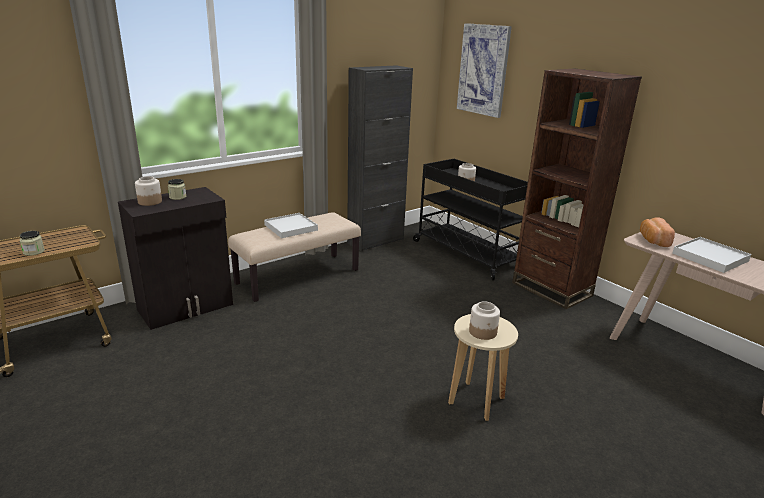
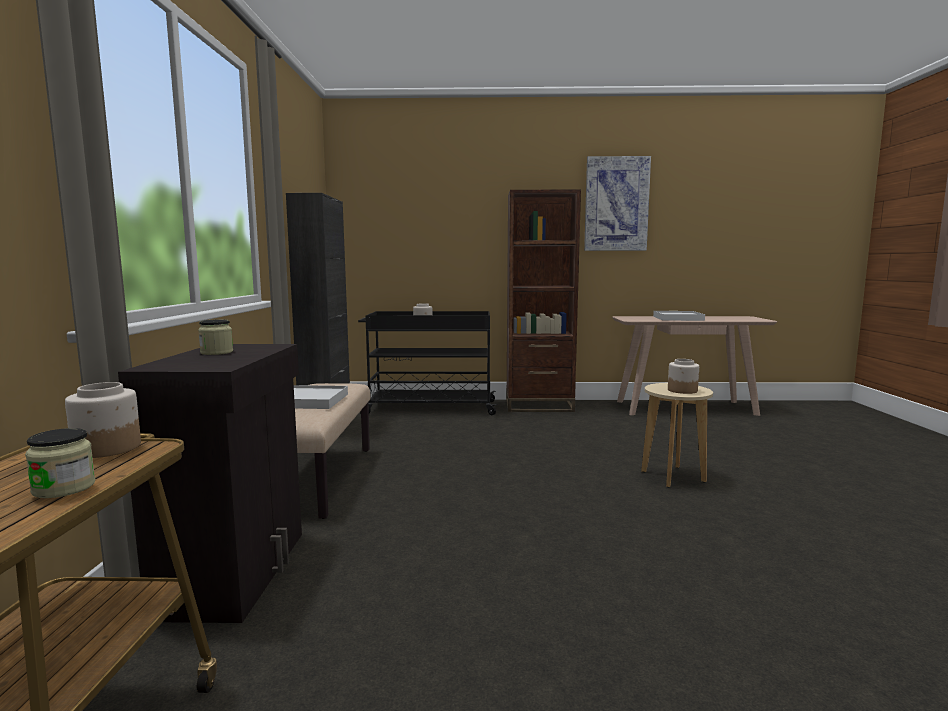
camera: 50 degrees left, 15 degrees down
(149, 202) = (188, 361): jar -> jar (106, 448)
(483, 70) = (395, 210): picture -> picture (616, 204)
(652, 240) = (636, 319): bread -> none

